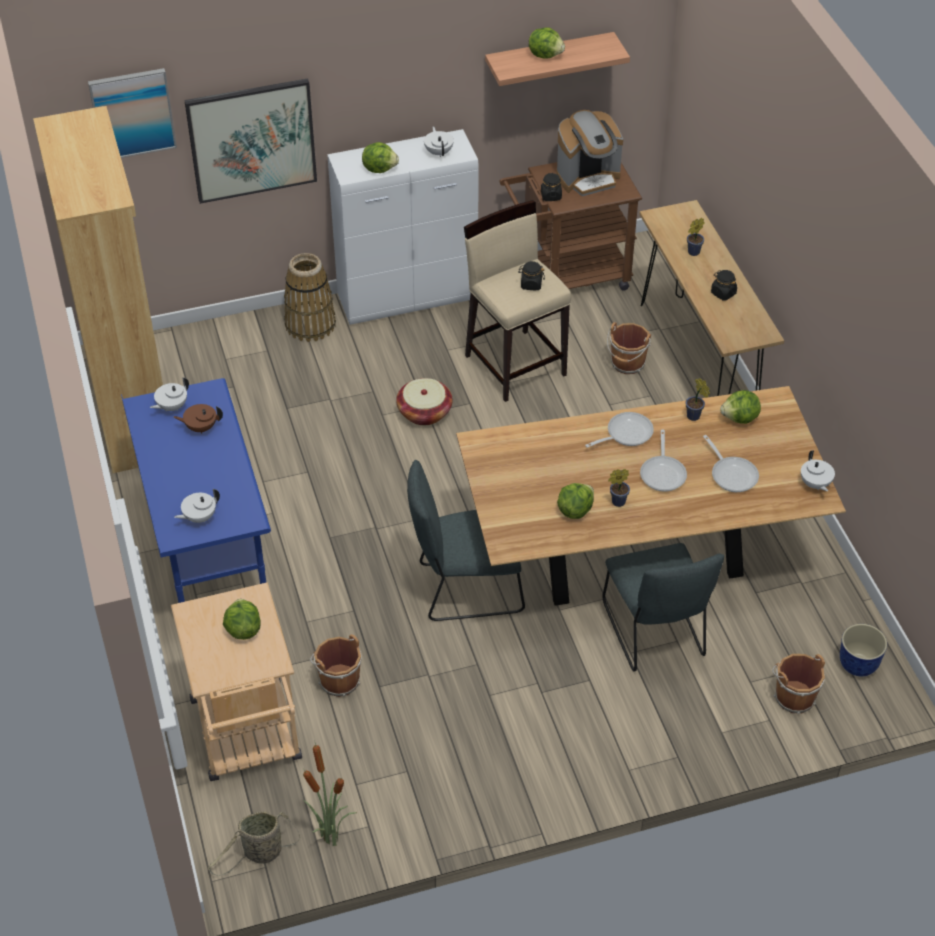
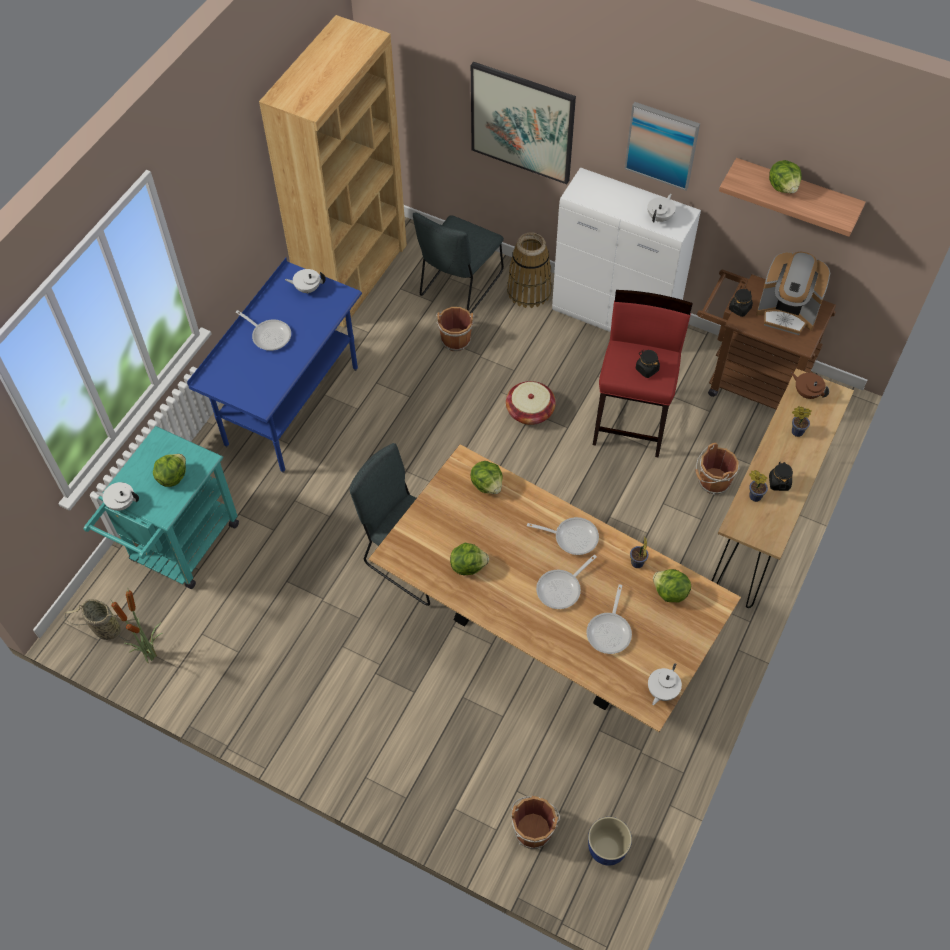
camera: 45 degrees right, 10 degrees up
(132, 113) = (432, 51): picture -> picture (662, 145)
(185, 464) = (269, 335): none -> frying pan
(199, 517) = (236, 379): white teapot -> white teapot (121, 503)
(200, 427) = (307, 316): brown teapot -> brown teapot (807, 392)
(248, 738) = (179, 549): beige cart -> turquoise cart
(338, 680) = (268, 555): brown bucket -> brown bucket (455, 339)
(379, 168) = (602, 203): lettuce -> lettuce (487, 484)
(515, 364) = (632, 422): beige stool -> red stool
(616, 502) = (503, 583): potted plant -> potted plant (753, 495)
(655, 633) = (494, 698): grey chair -> grey chair (459, 287)

